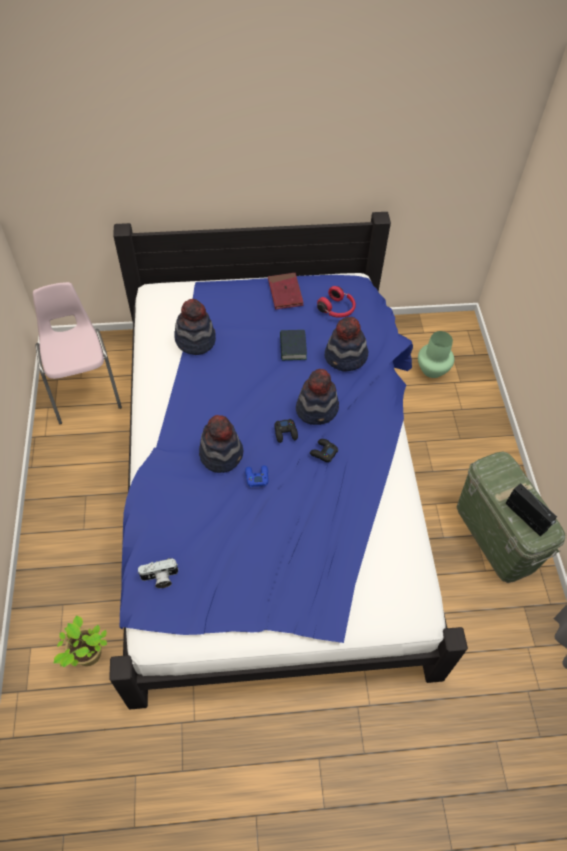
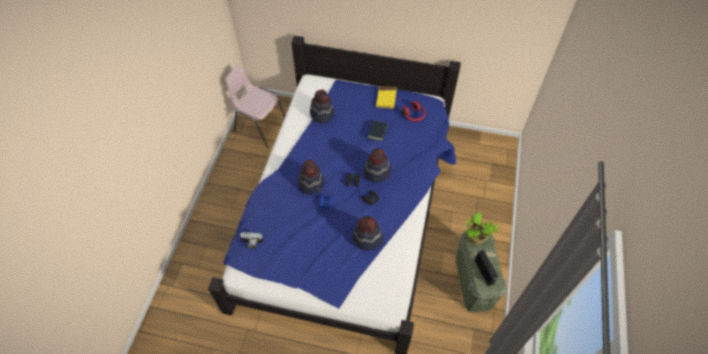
camera: 20 degrees right, 0 degrees up
(84, 388) = (260, 127): pink chair -> pink chair turned 60 degrees counterclockwise
(88, 656) = (210, 277): potted plant -> potted plant (475, 239)
(285, 293) = (386, 98): red book -> yellow book
(345, 357) = (406, 146): hat -> hat (367, 239)
(432, 369) = (475, 168): green vase -> none

